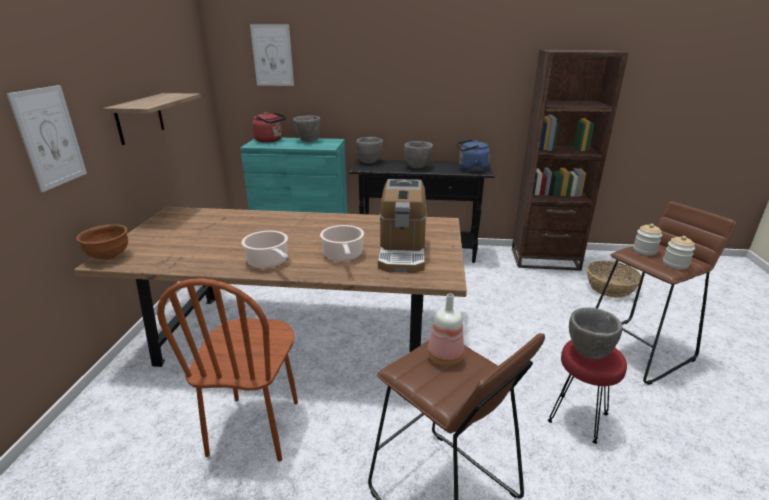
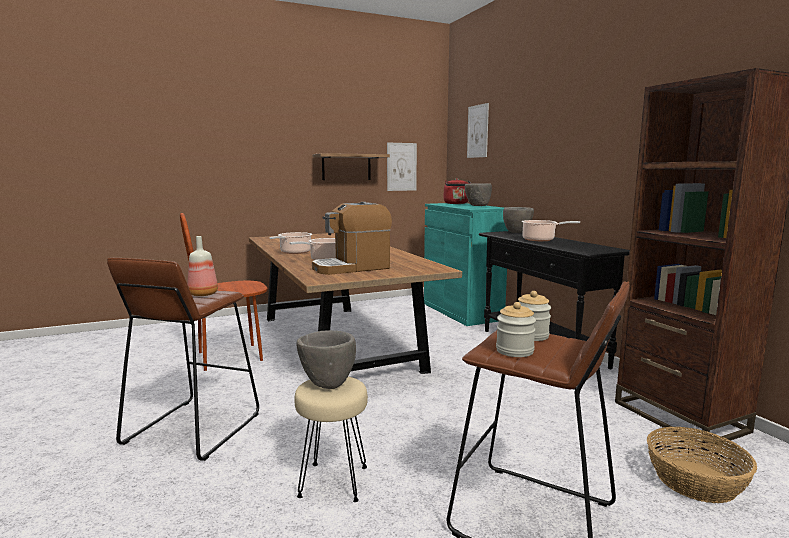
camera: 60 degrees right, 15 degrees down
(50, 137) = (264, 162): picture -> picture (401, 167)
(108, 257) = (267, 237): brown bowl -> none
(417, 167) = (540, 240): grey bowl -> cooking pot
(471, 169) = (587, 248): blue kettle -> none
(578, 418) = (333, 482): red stool -> beige stool

